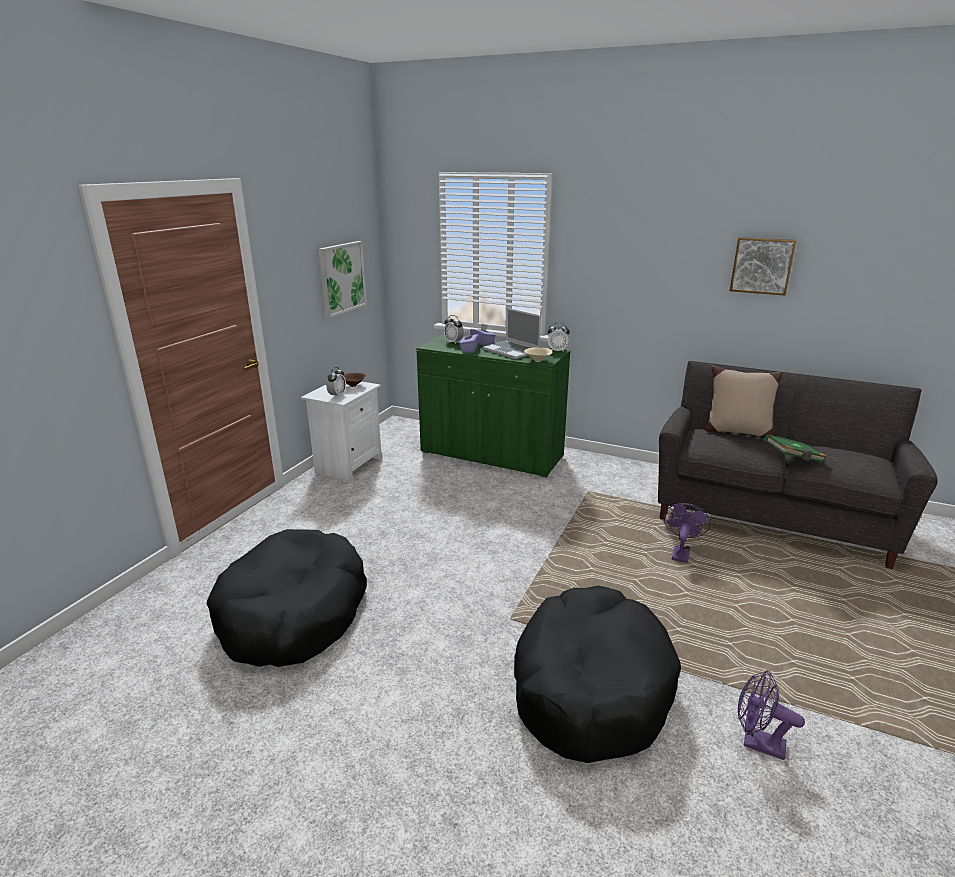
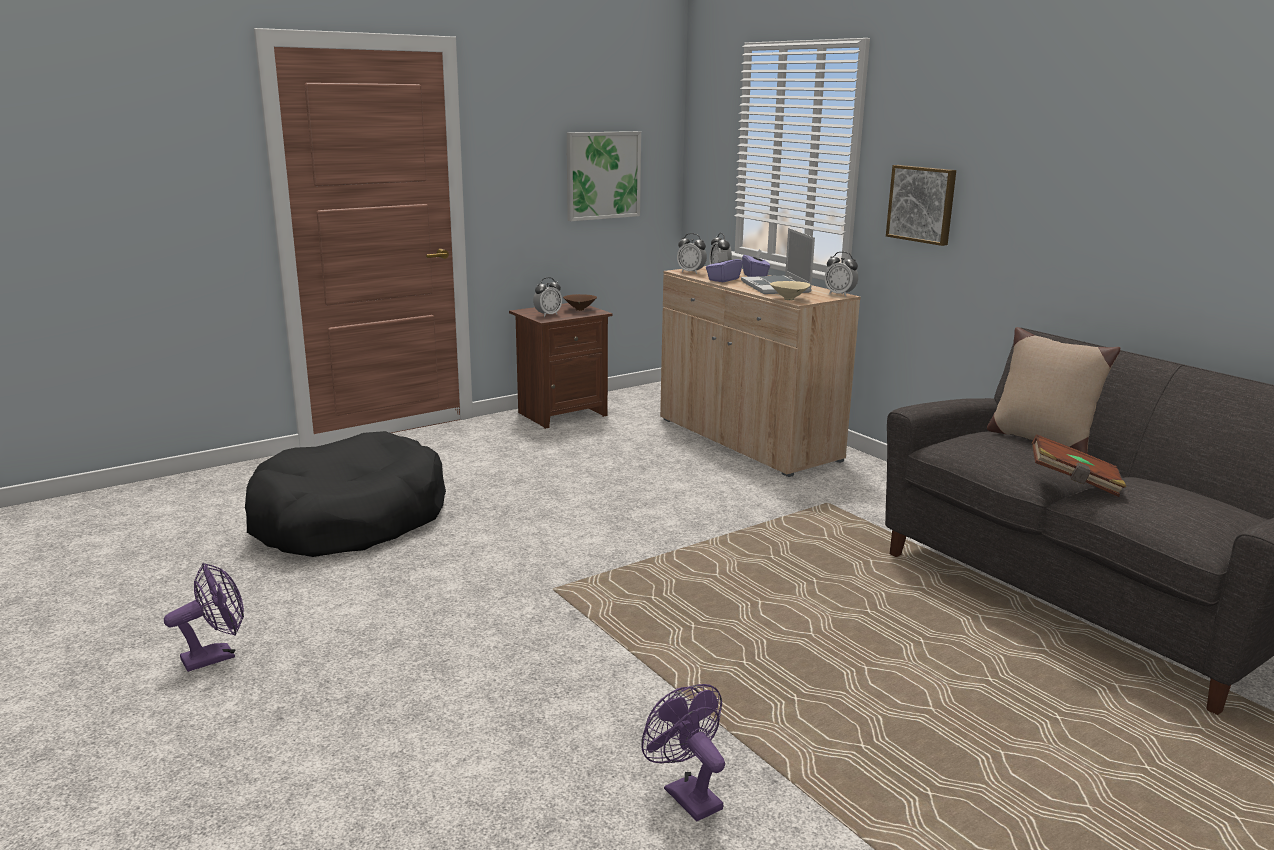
camera: 30 degrees right, 5 degrees down
(347, 465) = (561, 414): white nightstand -> brown nightstand
(437, 346) = (691, 272): none -> alarm clock
(491, 455) = (747, 439): green cabinet -> beige cabinet
(590, 686) = (559, 672): black dog bed -> none
(680, 553) = (868, 595): purple fan -> purple fan (216, 656)
(762, 265) = (1140, 176): picture -> picture (922, 204)
(793, 458) = (1074, 482): green book -> brown book

